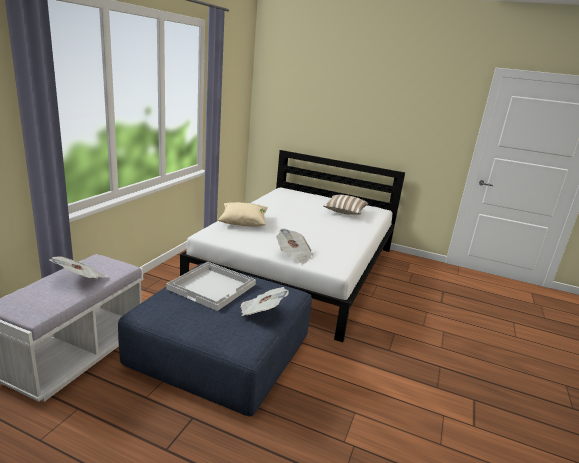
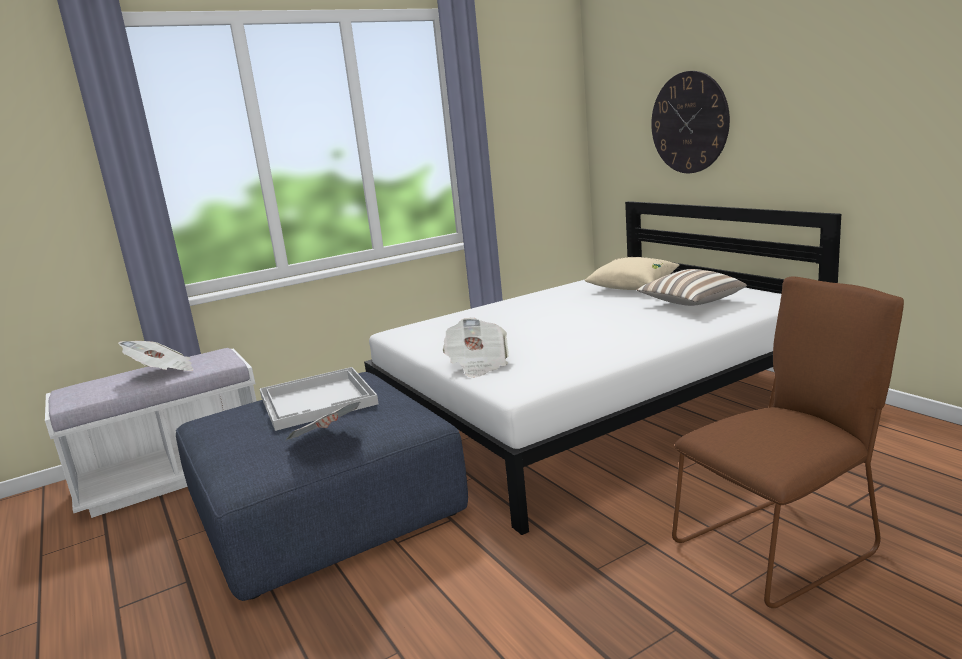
camera: 40 degrees right, 5 degrees down
(243, 222) = (477, 317): beige pillow -> beige pillow (632, 286)
(325, 114) = (689, 123): none -> wall clock
(437, 323) = (780, 546): none -> brown chair

